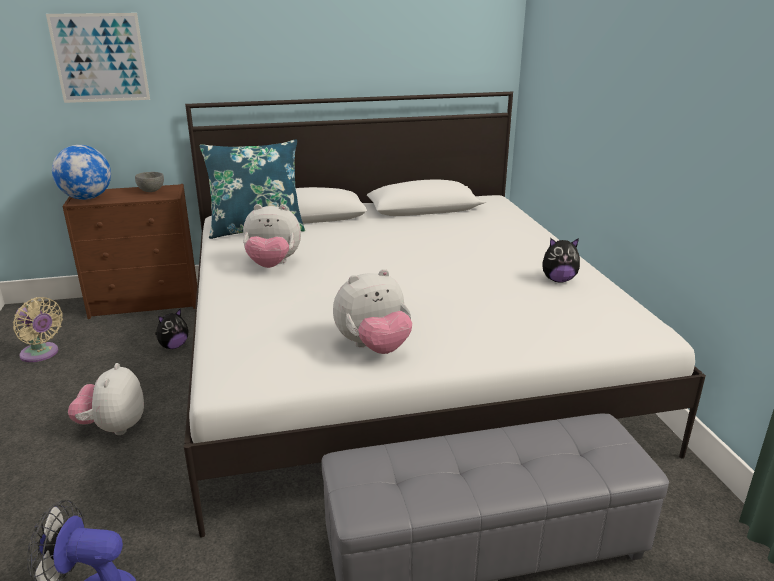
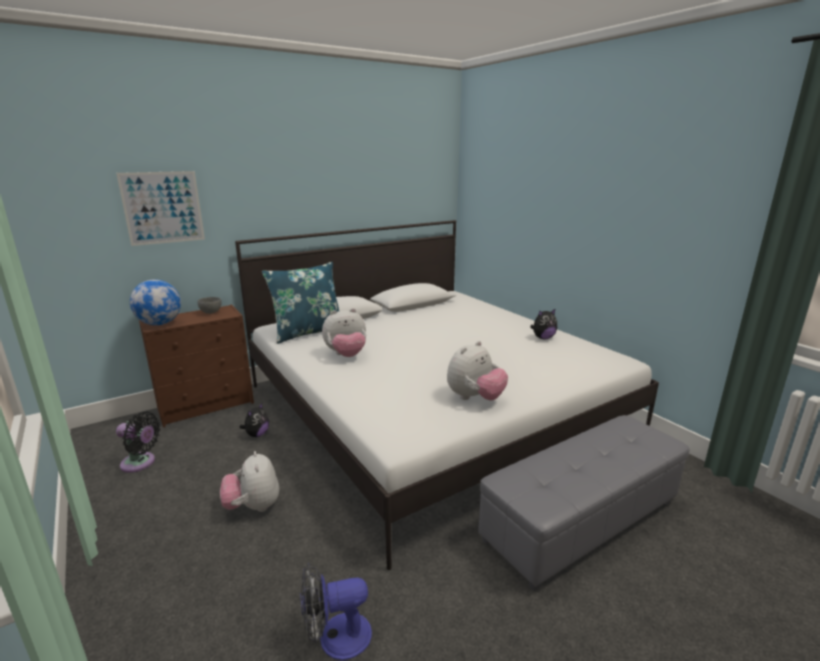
camera: 20 degrees left, 5 degrees down
(41, 354) = (140, 463): beige fan -> black fan

